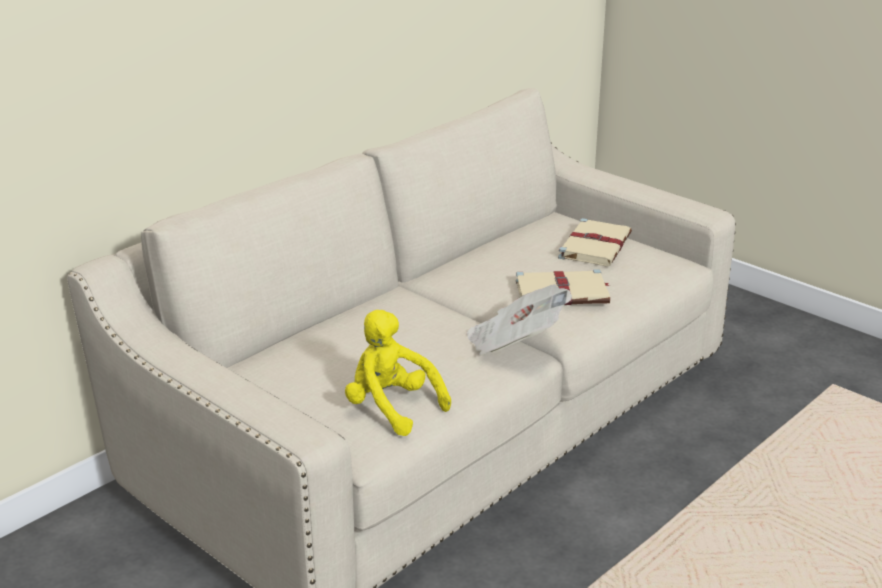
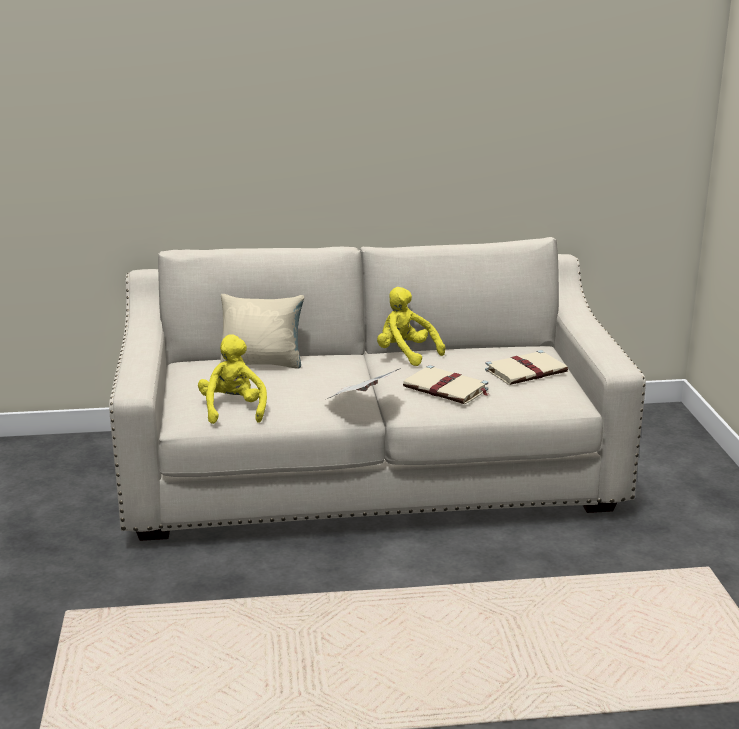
camera: 40 degrees right, 5 degrees down
(326, 335) = (263, 362): none -> beige pillow
(456, 268) = (406, 354): none -> yellow plush toy

